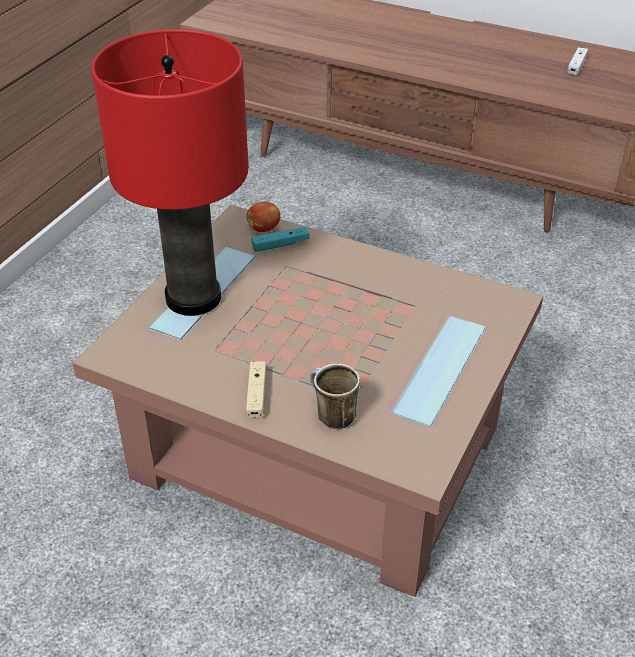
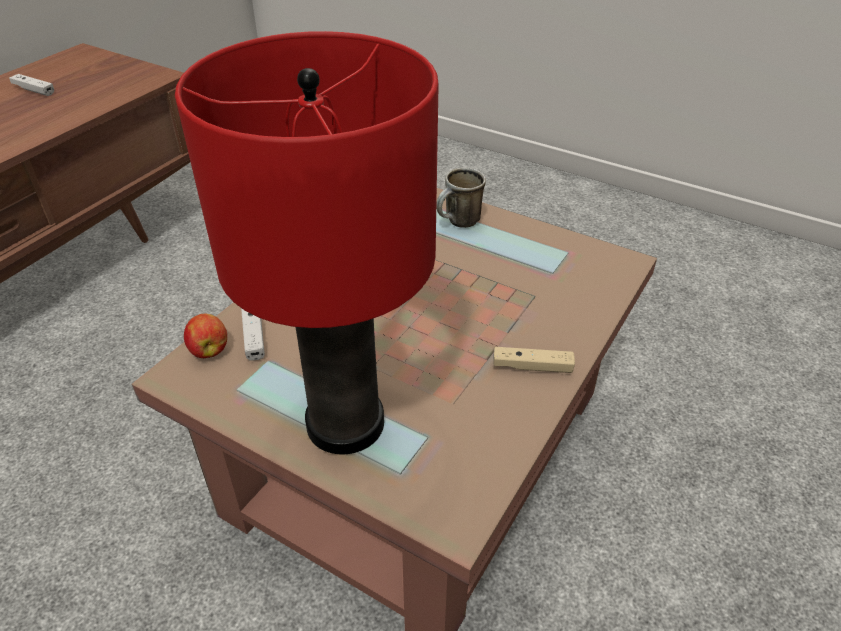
camera: 85 degrees left, 0 degrees up
(280, 244) = (254, 335): turquoise game controller -> white game controller
(330, 415) = (560, 313): mug -> mug (459, 223)

